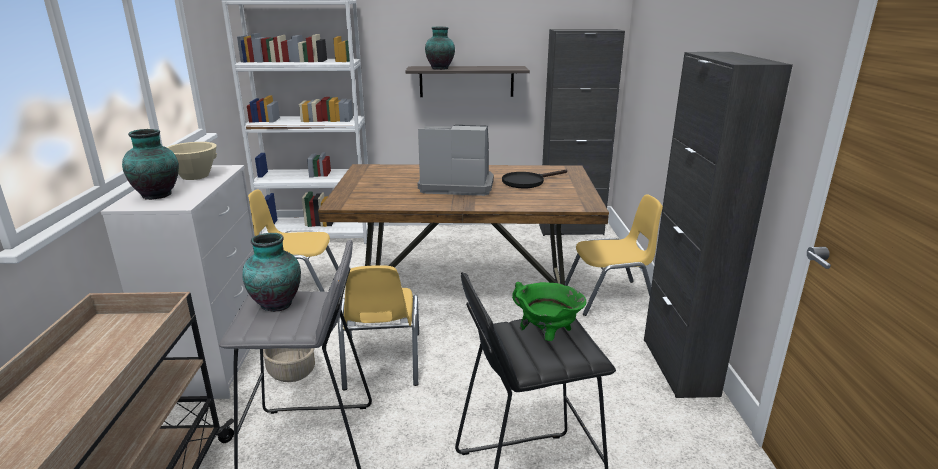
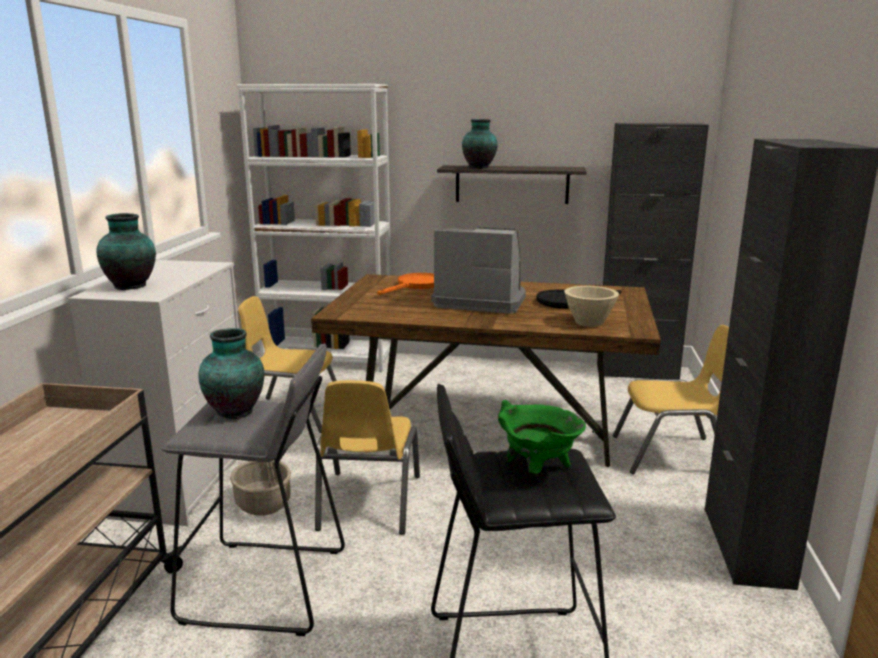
camera: 10 degrees right, 5 degrees down
(194, 176) = (177, 270): beige bowl -> beige bowl (588, 322)
(399, 173) = (416, 285): none -> orange frying pan

